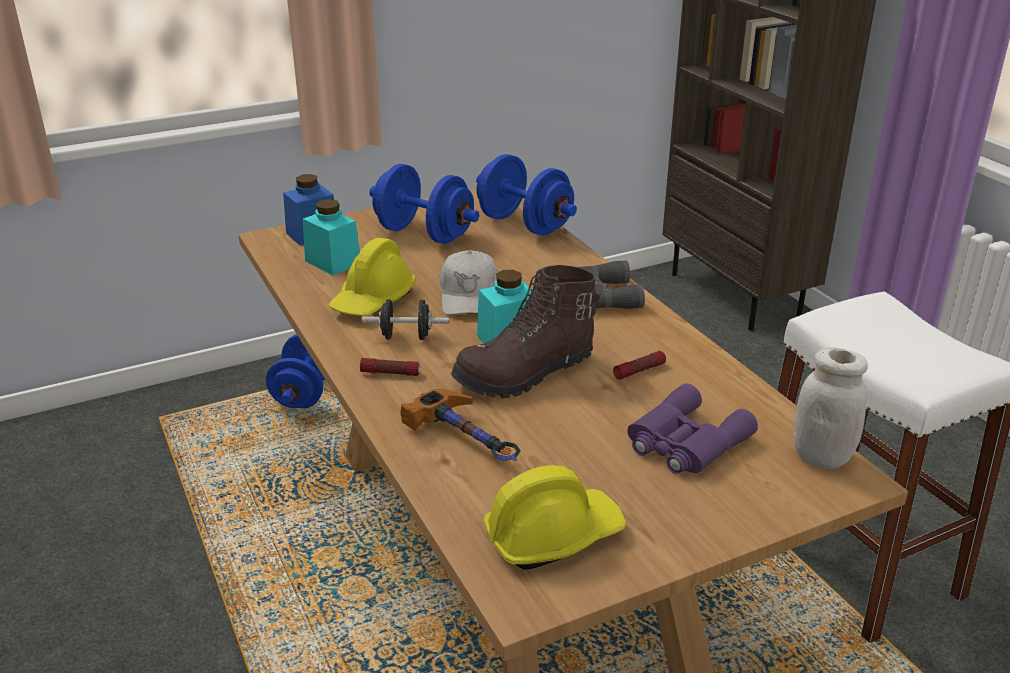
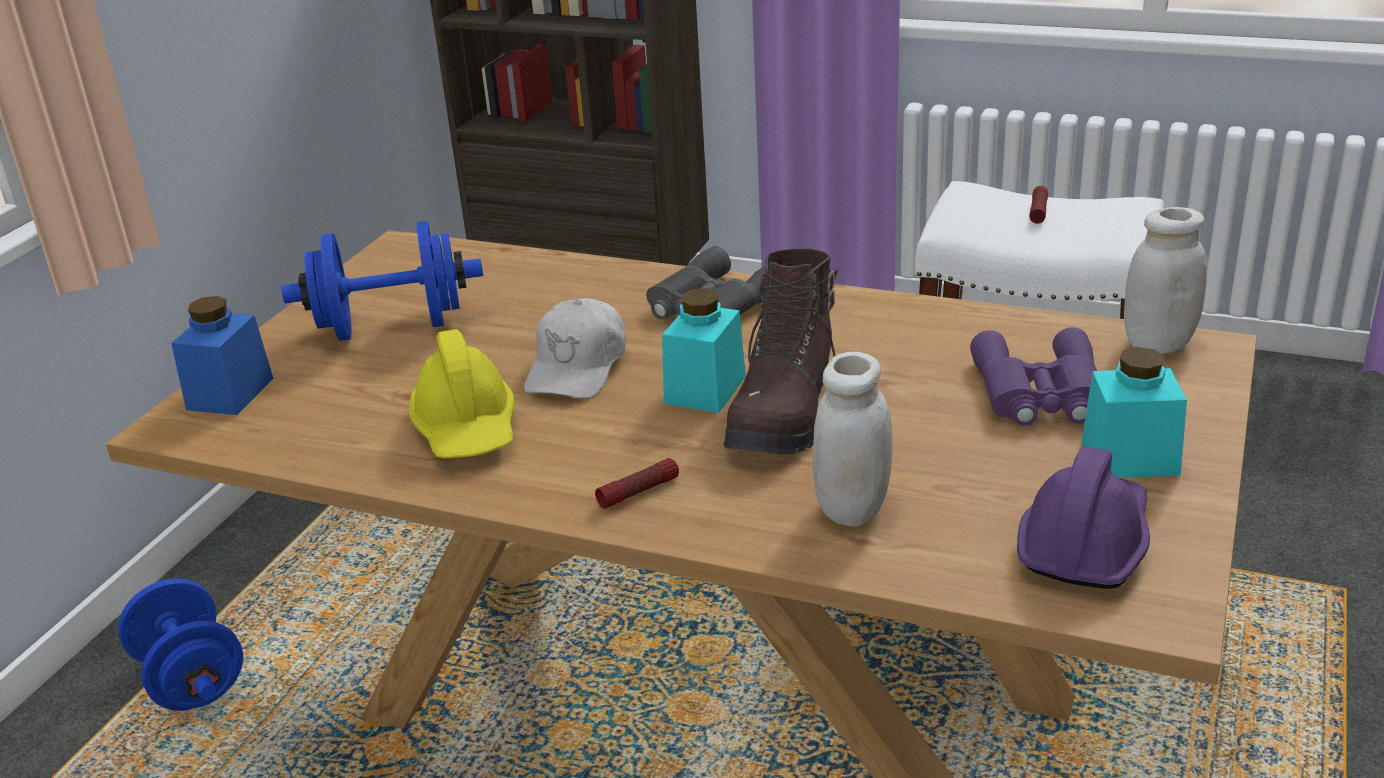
camera: 40 degrees left, 0 degrees up
(333, 262) = (327, 412): turquoise jar -> turquoise jar (1129, 458)
(406, 337) = (584, 445): black dumbbell -> none
(469, 296) = (578, 367): white cap -> white cap turned 60 degrees clockwise
(469, 441) = (852, 508): hammer -> white jar
(524, 224) = (500, 265): blue dumbbell -> none
(553, 535) = (1084, 542): yellow hard hat -> purple hard hat
(639, 371) = (886, 352): flashlight -> flashlight (1038, 211)

